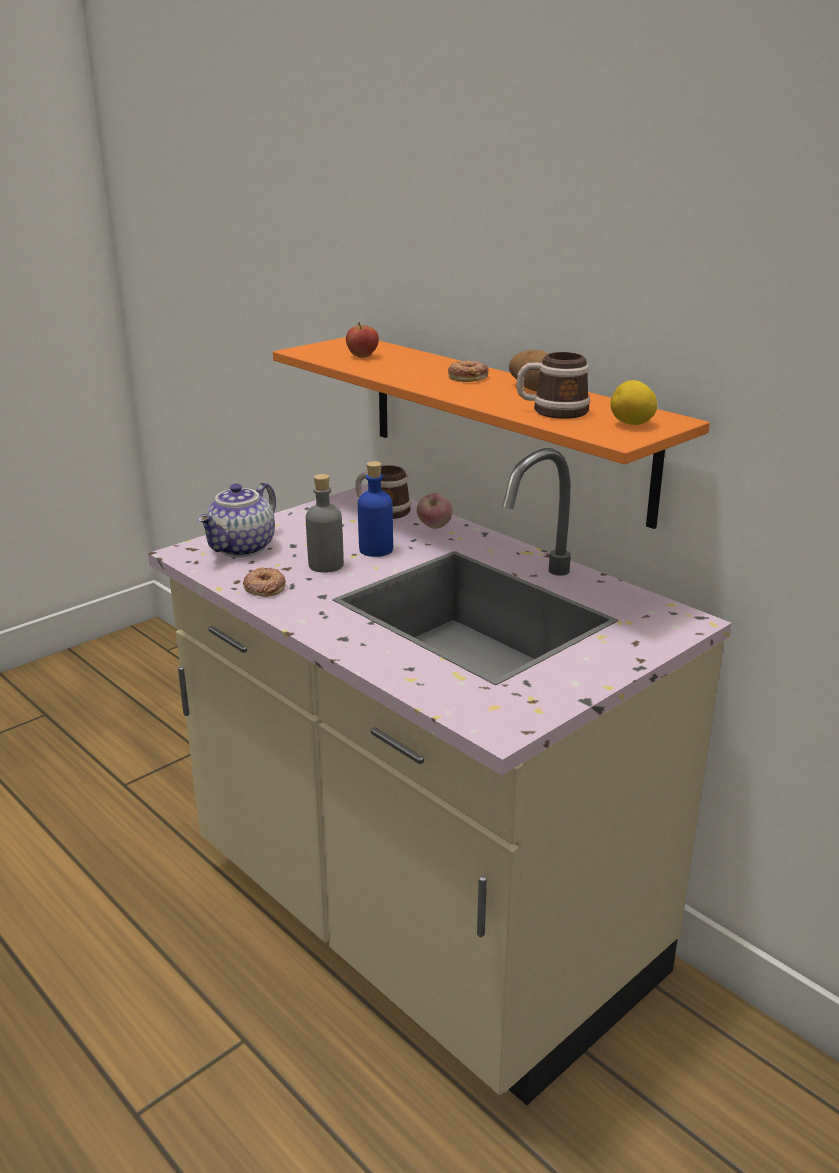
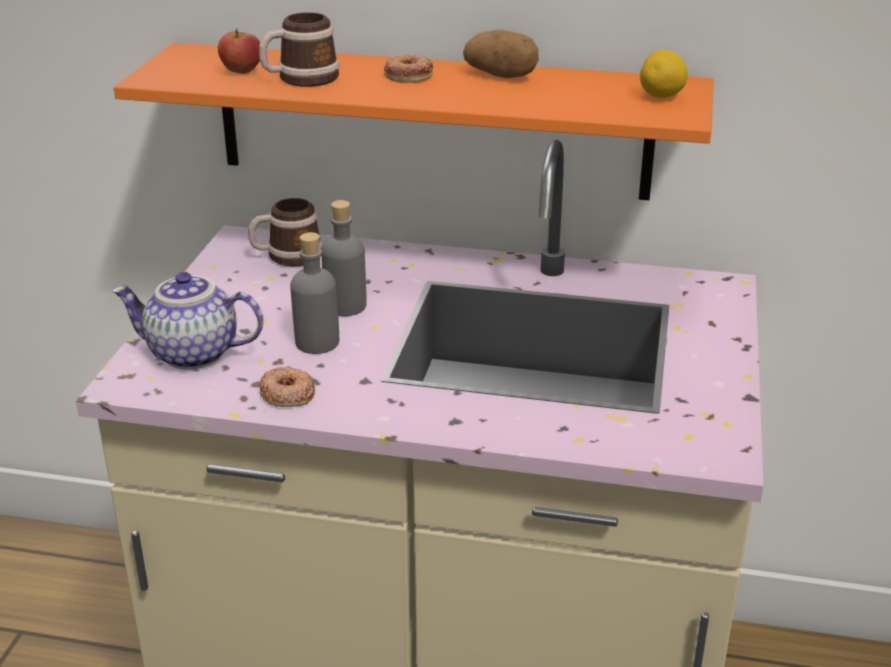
camera: 35 degrees left, 5 degrees up
(242, 548) = (191, 354): teapot -> teapot turned 105 degrees clockwise
(376, 550) = (345, 306): blue bottle -> grey bottle
(434, 527) = (370, 259): apple -> none
(552, 411) = (567, 99): mug -> mug (300, 79)

